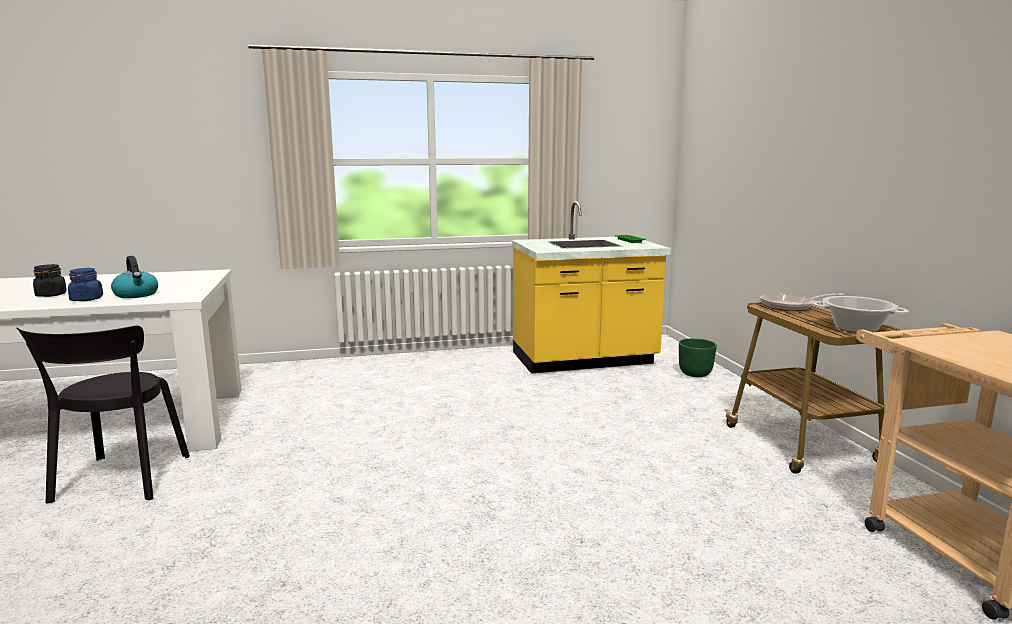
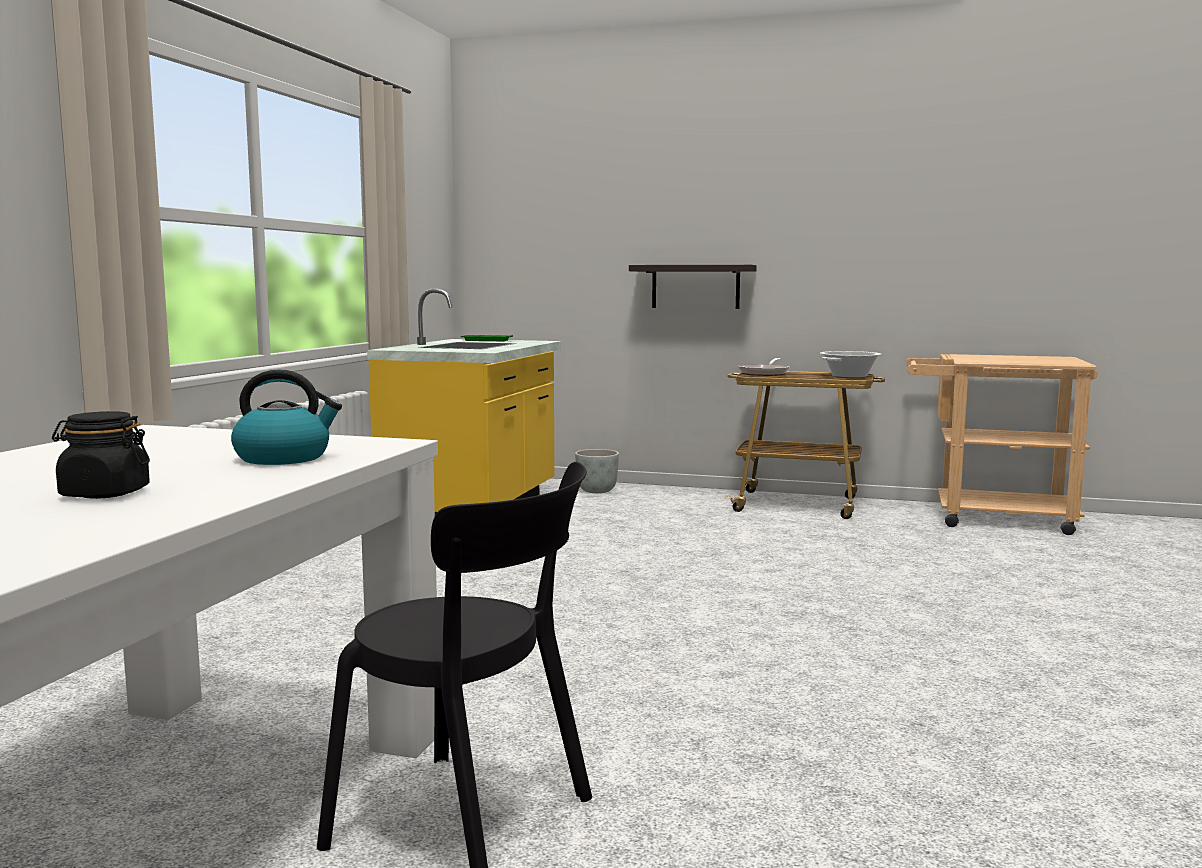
camera: 60 degrees left, 5 degrees down
(87, 299) = (247, 477): blue jar -> none
(695, 374) = (597, 491): green planter -> grey planter
(794, 211) = (695, 286): none -> shelf

